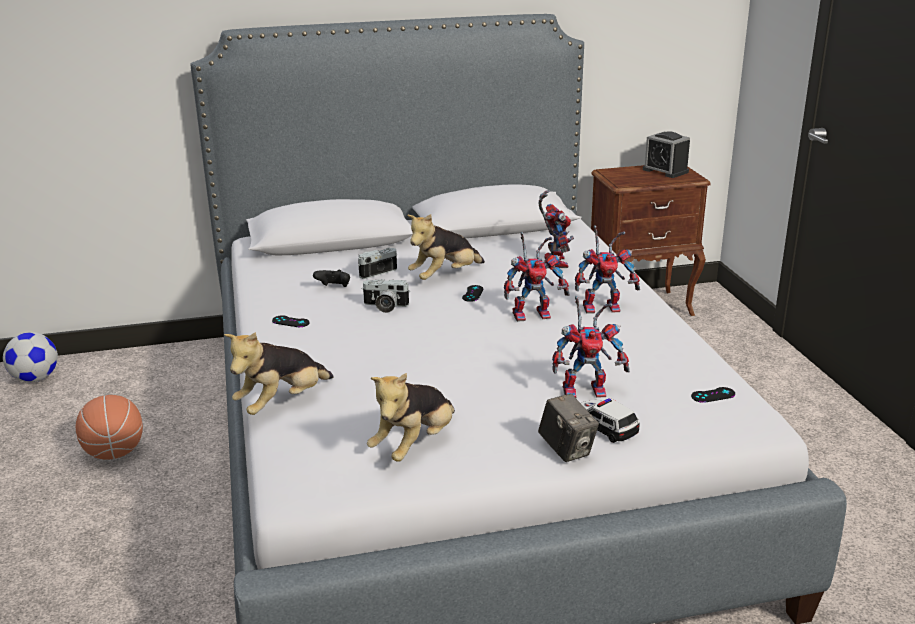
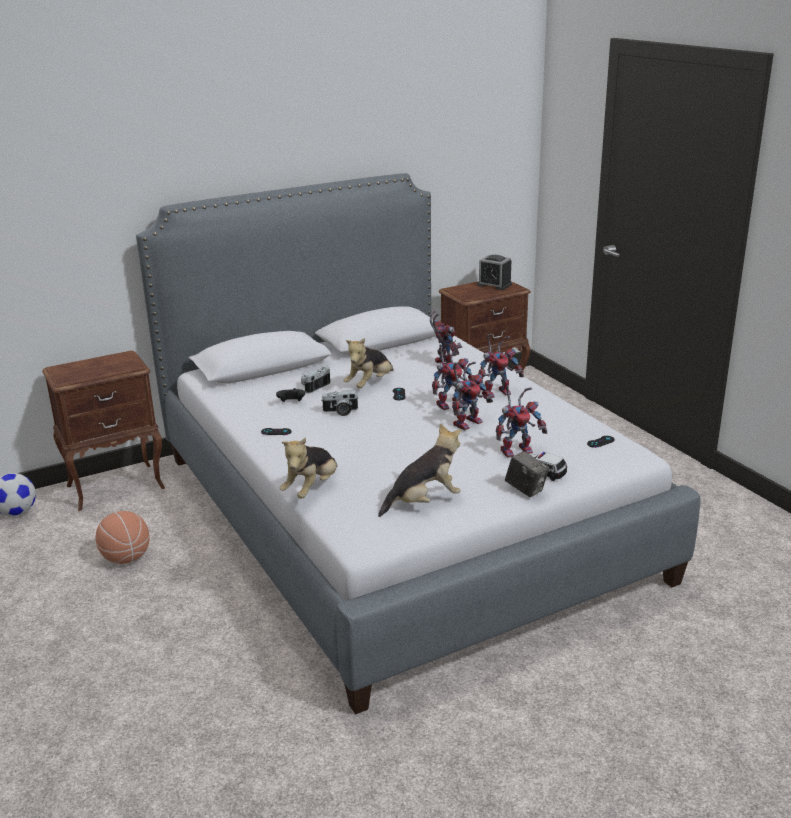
camera: 15 degrees left, 0 degrees up
(155, 364) = (116, 487): none -> brown nightstand
(415, 445) = (424, 502): plush toy -> plush toy turned 135 degrees counterclockwise
(541, 341) = (468, 422): none -> toy robot

